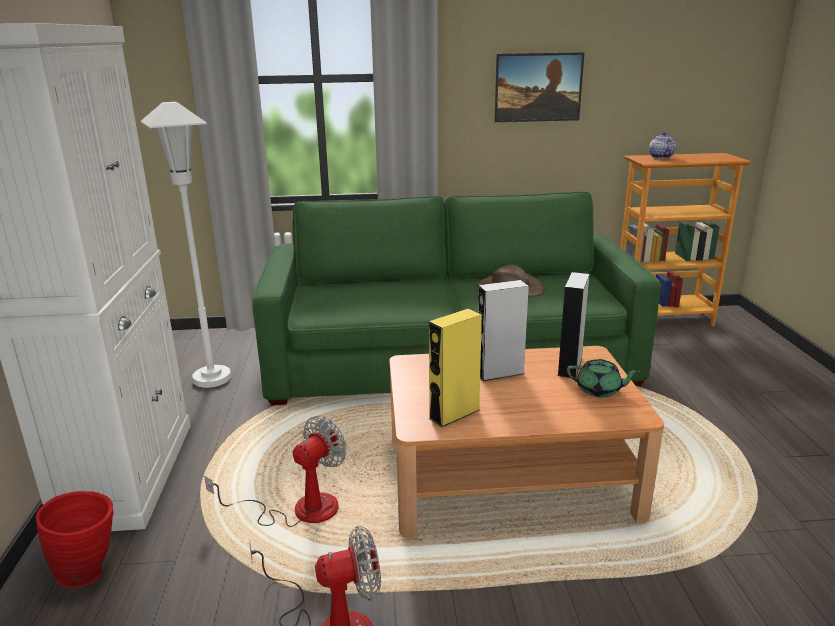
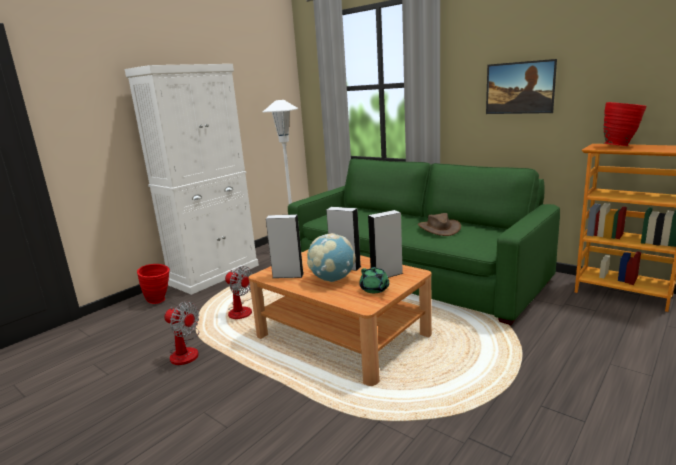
camera: 45 degrees right, 5 degrees down
(299, 510) = (241, 309): fan -> fan turned 45 degrees clockwise
(454, 414) = (288, 275): yellow speaker -> grey speaker
(524, 396) = (332, 279): none -> globe
(660, 157) = (620, 146): teapot -> red vase

